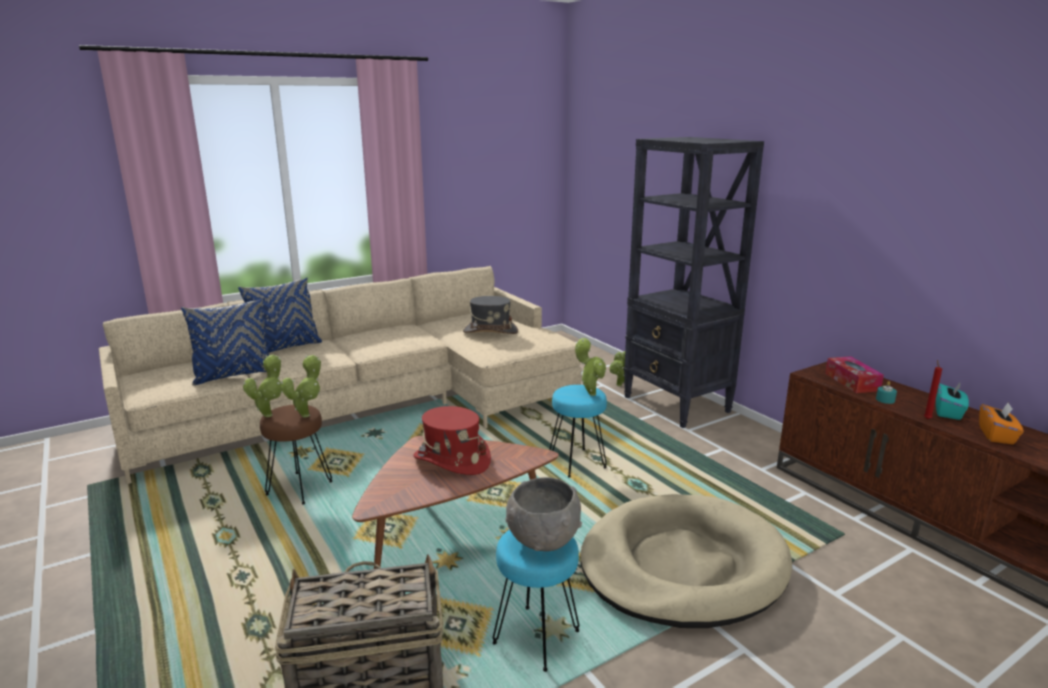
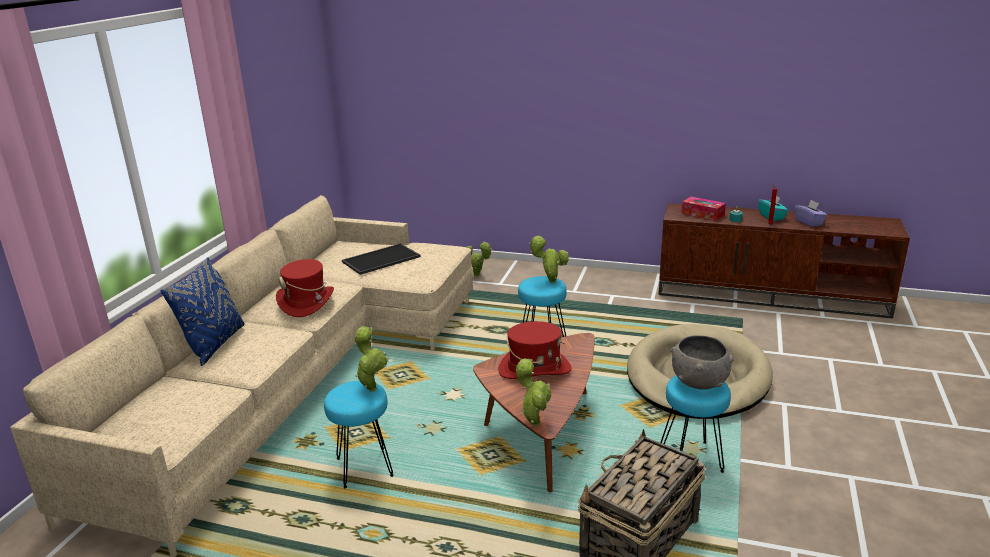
camera: 40 degrees left, 5 degrees up
(234, 375) = (217, 389): blue pillow -> none
(269, 414) = (336, 403): potted plant -> potted plant (534, 422)
(299, 489) = (363, 468): brown stool -> turquoise stool
(383, 342) = (306, 302): none -> red hat
(490, 331) = (381, 260): grey hat -> tray
(677, 405) = (539, 275): black bookcase -> none
(996, 435) = (809, 222): orange tissue box -> purple tissue box

